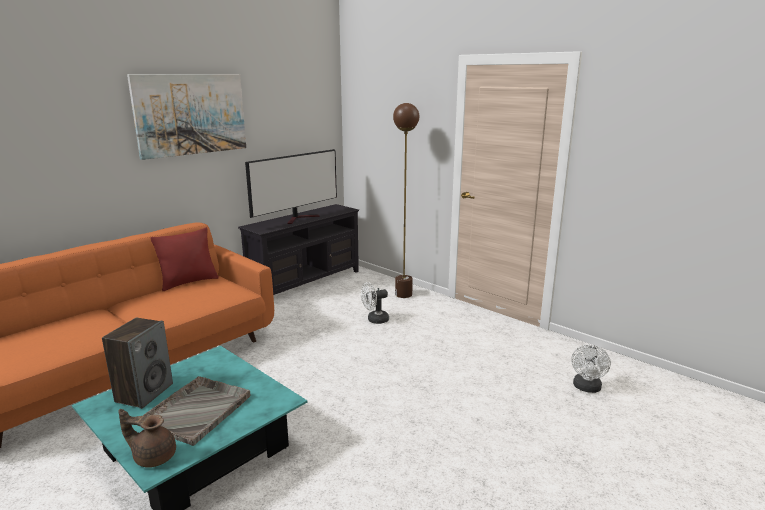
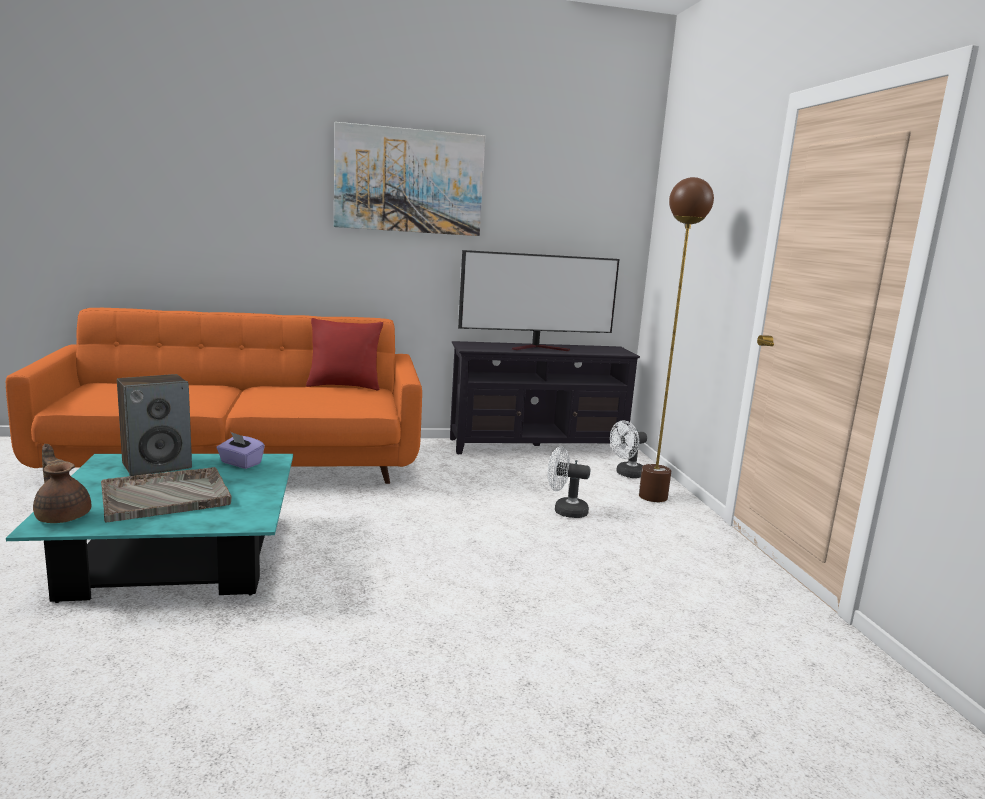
camera: 35 degrees right, 5 degrees down
(200, 366) = (240, 463): none -> purple tissue box
(586, 388) = (801, 739): white fan -> white fan (627, 474)

